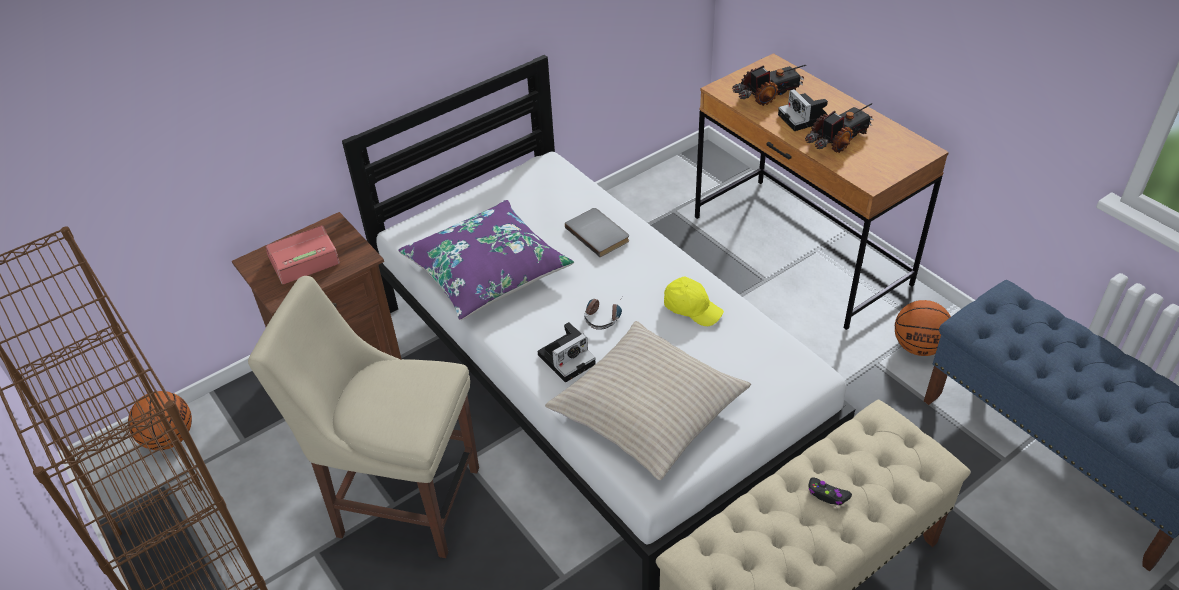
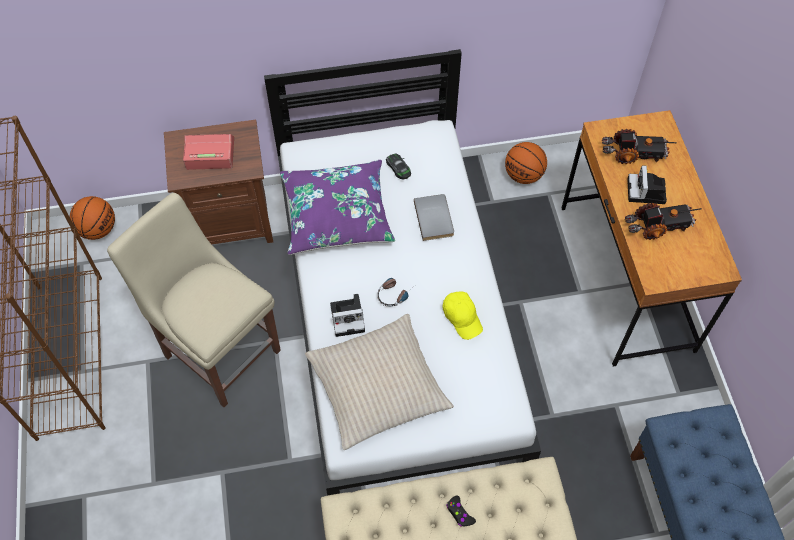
camera: 25 degrees right, 15 degrees up
(527, 205) = (398, 168): none -> toy car
(918, 346) = (659, 408): basketball -> basketball (523, 175)

